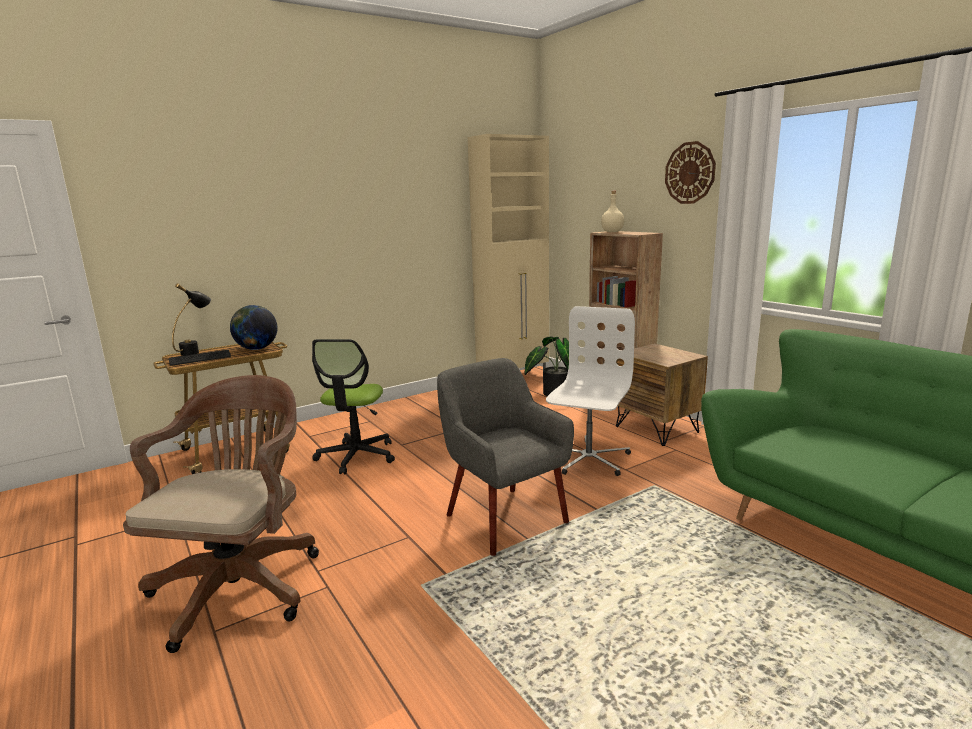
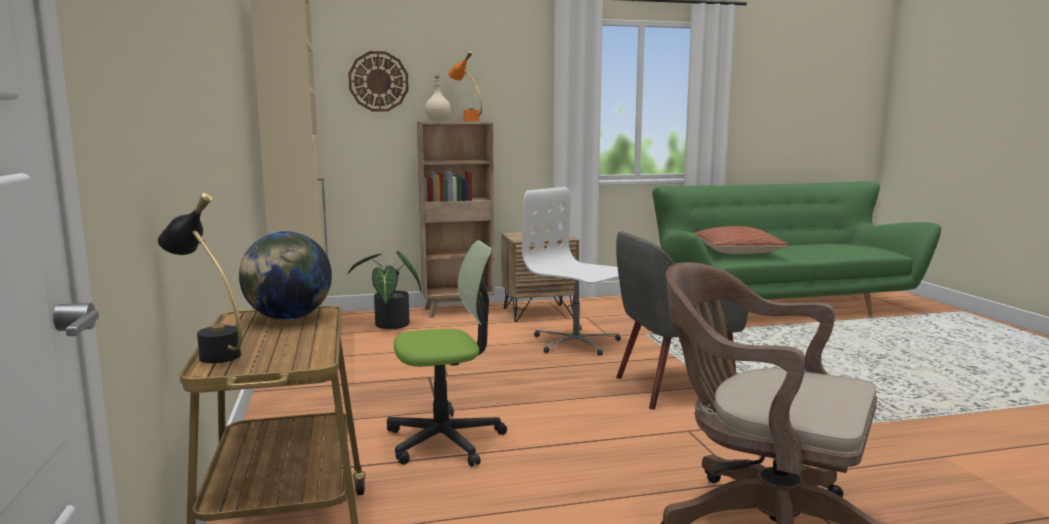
camera: 70 degrees left, 5 degrees down
(200, 359) = (294, 348): keyboard -> none
(356, 456) = (445, 440): office chair -> office chair turned 45 degrees counterclockwise
(634, 233) = (466, 121): none -> orange table lamp
(690, 173) = (507, 63): wall clock -> wall clock (378, 81)
(833, 446) = (737, 252): none -> pillow

